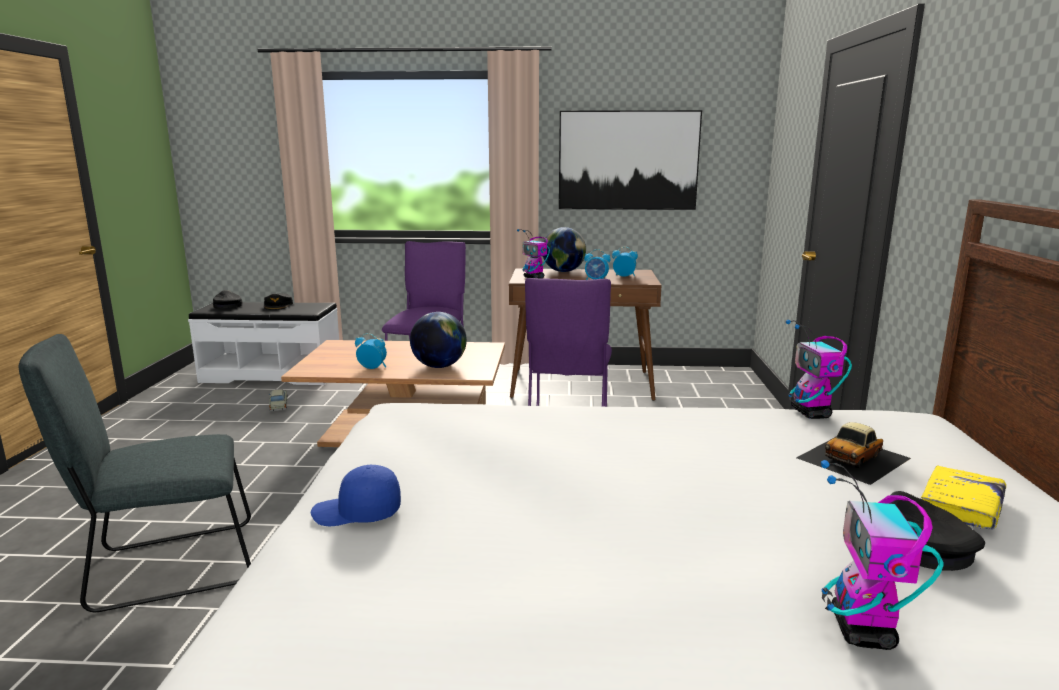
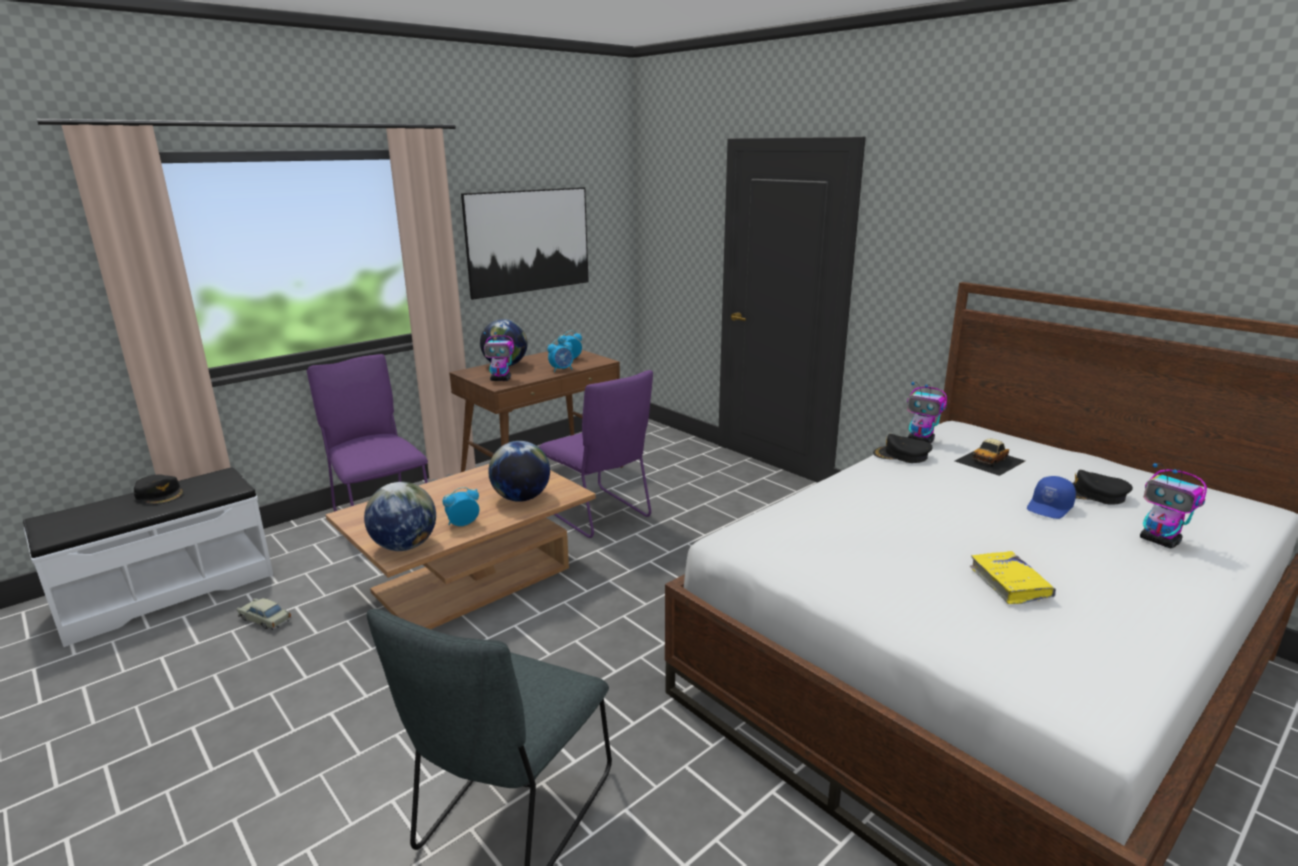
camera: 45 degrees left, 5 degrees up
(227, 305) = (72, 519): black cap -> black cap (901, 455)
(318, 367) = (404, 546): none -> globe
(357, 513) = (916, 613): blue cap -> blue cap (1050, 508)
(854, 458) = (990, 461): toy car -> toy car turned 45 degrees clockwise
(961, 507) = (1067, 469): yellow book -> yellow book (1009, 584)

